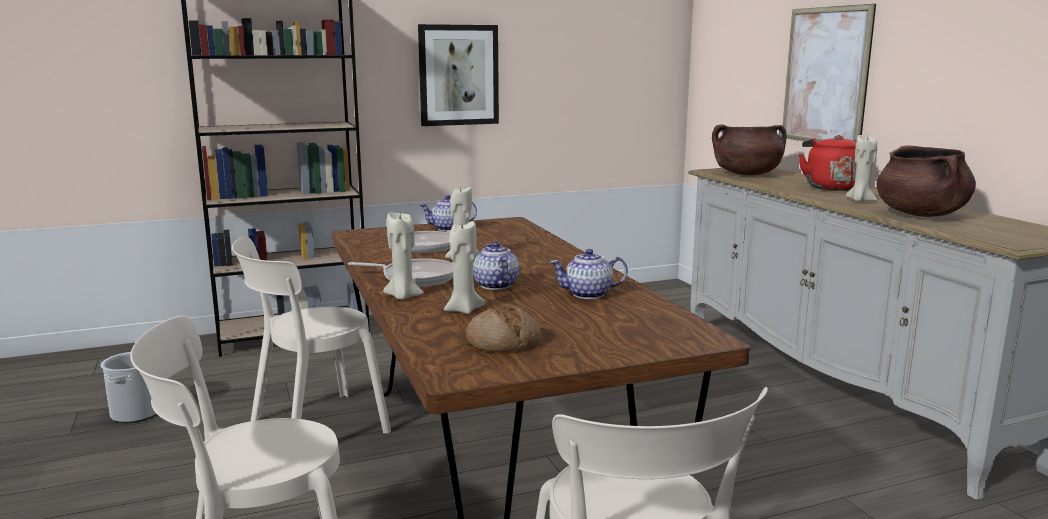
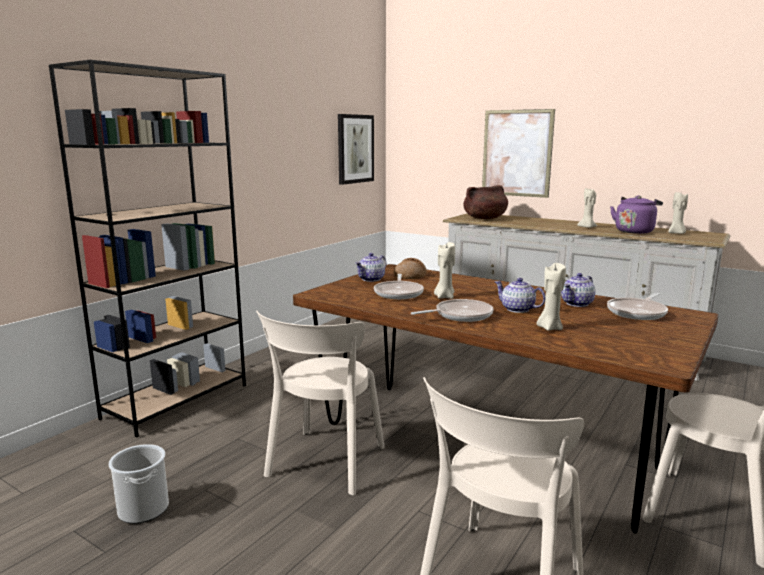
camera: 35 degrees left, 0 degrees up
(403, 297) = (492, 328): beige candle -> beige candle (676, 233)
(458, 75) = (265, 158): picture -> picture (355, 149)
(503, 342) = (627, 340): bread -> bread (410, 276)
(631, 320) = (638, 312): none -> frying pan
(831, 187) = (549, 221): red kettle -> none
(921, 215) = (634, 231): brown cooking pot -> purple kettle

